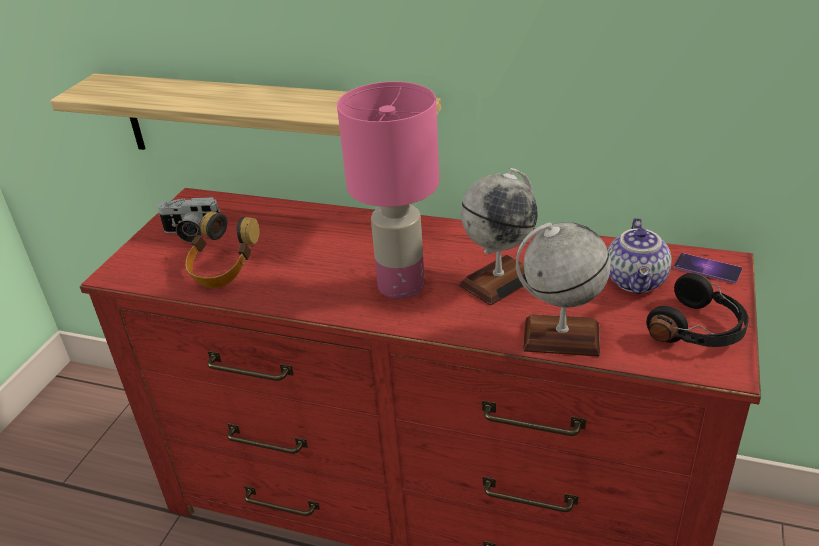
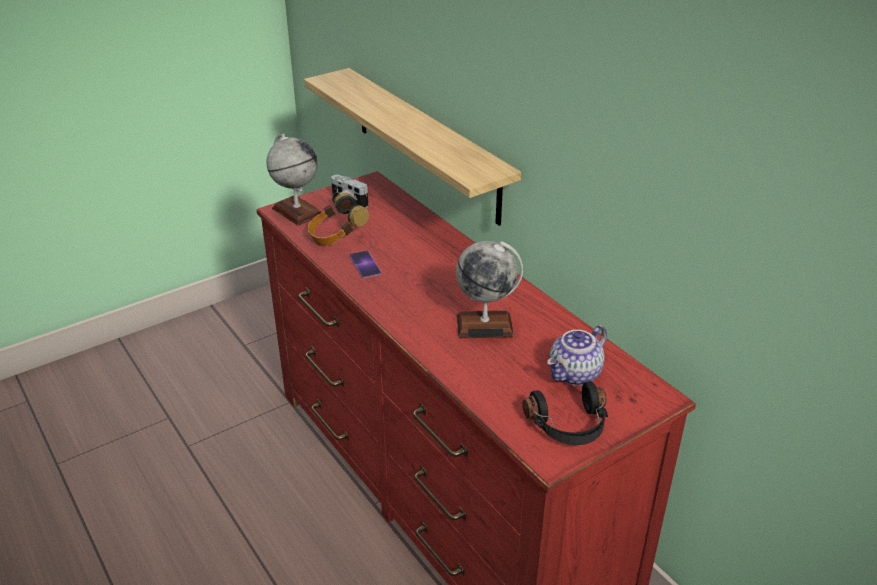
camera: 35 degrees right, 0 degrees up
(400, 286) = (420, 298): pink table lamp -> none
(561, 337) = (473, 380): globe -> globe (297, 211)
(707, 268) = (640, 393): phone -> phone (365, 264)

